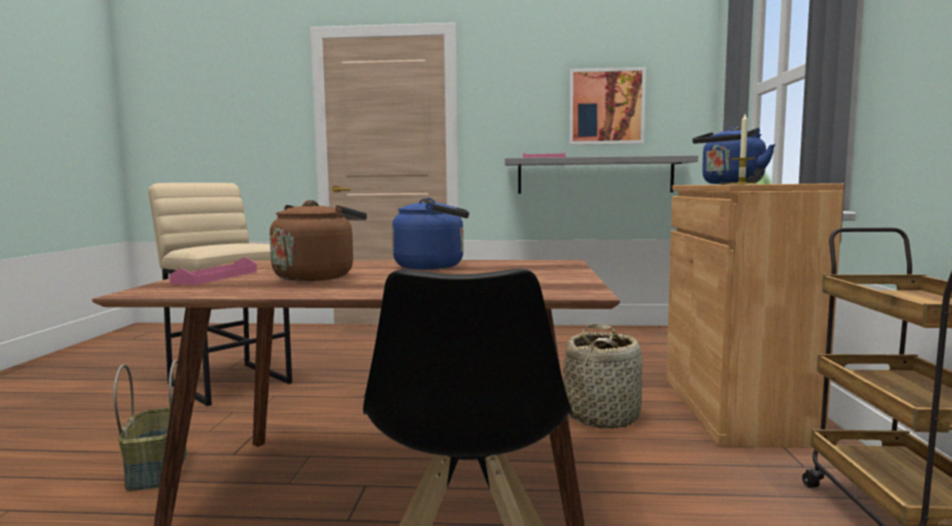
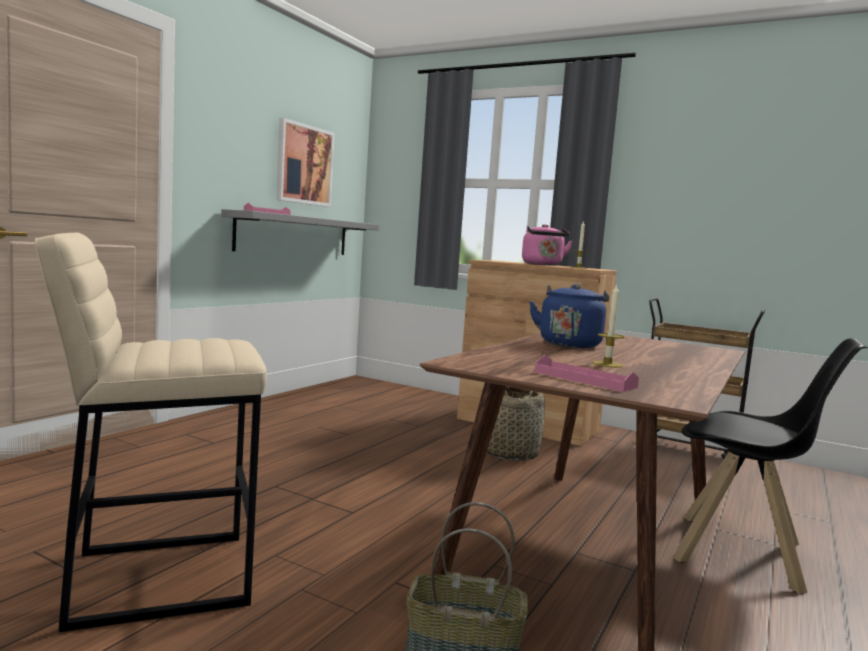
camera: 65 degrees left, 0 degrees up
(317, 277) = (607, 364): brown kettle -> candle
(730, 184) = (543, 264): blue kettle -> pink kettle

